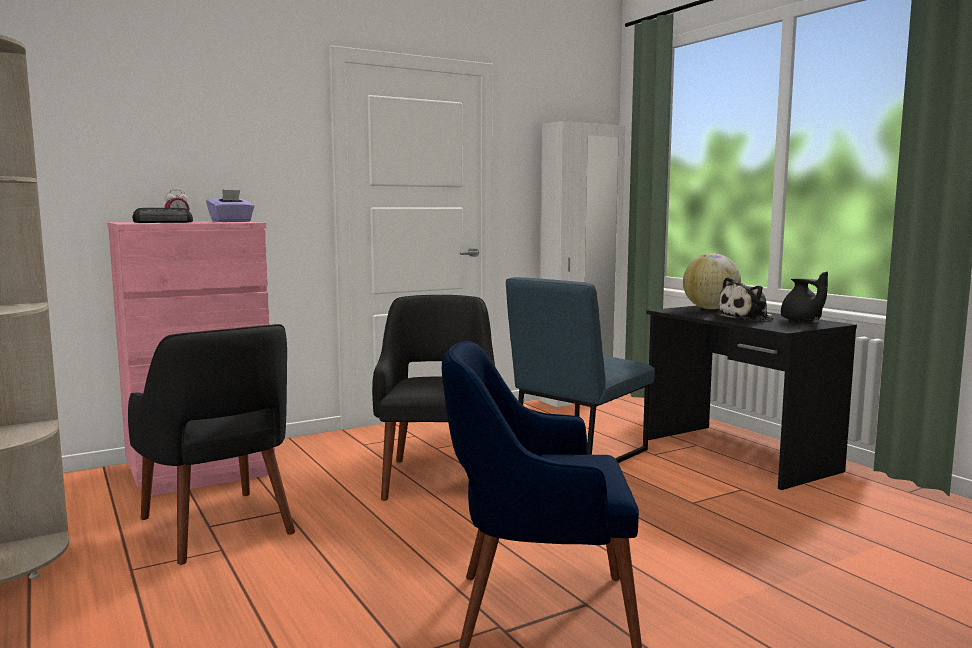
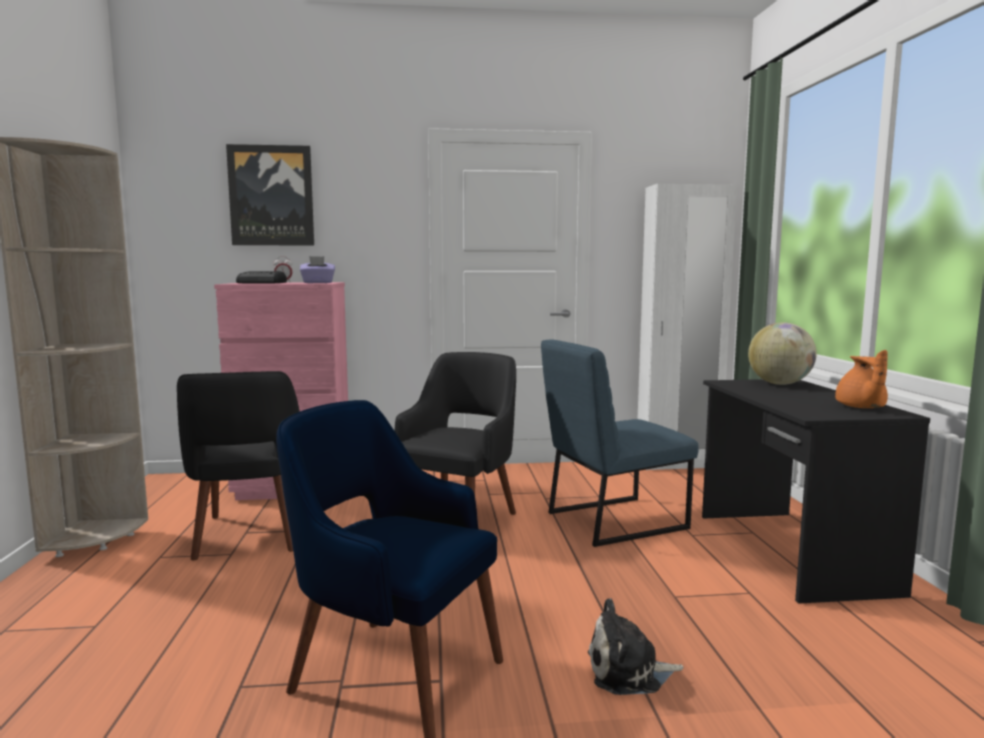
camera: 25 degrees right, 0 degrees up
(142, 113) = (271, 196): none -> picture
(747, 318) = (798, 398): plush toy -> plush toy (628, 672)
(802, 321) = (861, 407): black teapot -> orange teapot

